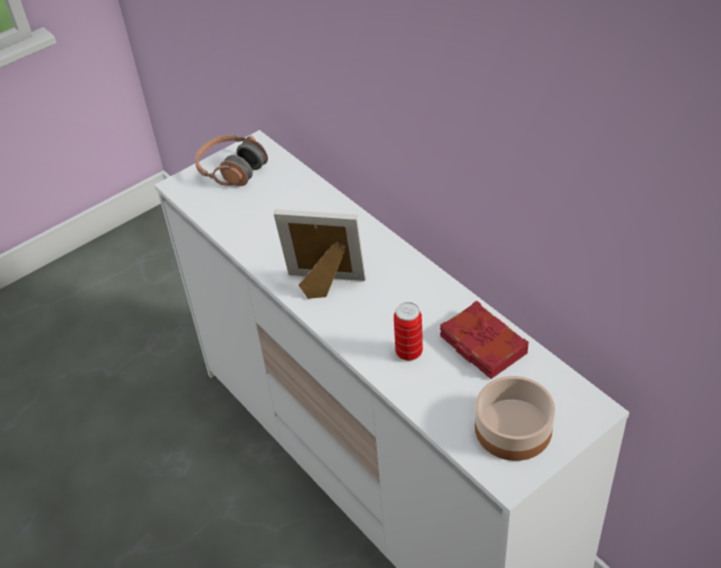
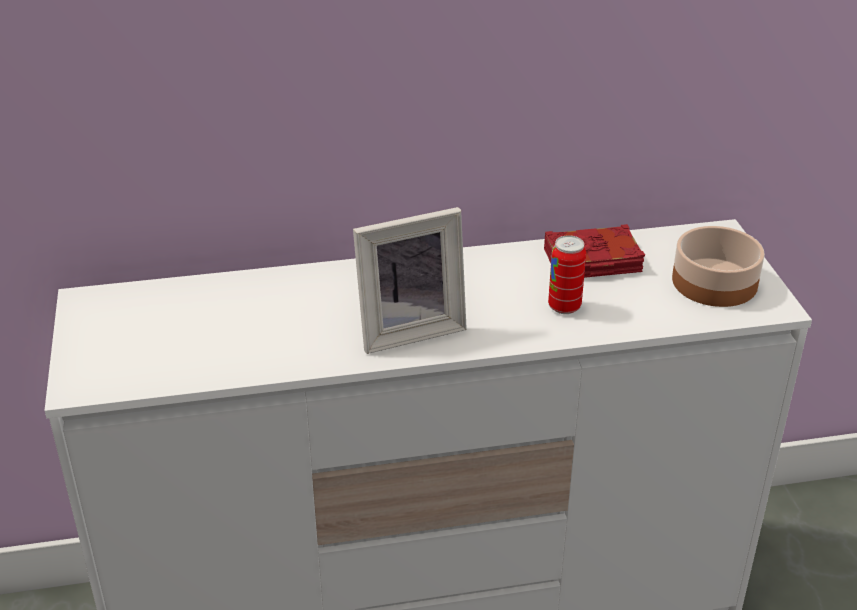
camera: 65 degrees left, 10 degrees down
(232, 169) = (108, 333): headphones -> none
(324, 286) = (408, 329): picture frame -> picture frame turned 150 degrees counterclockwise

